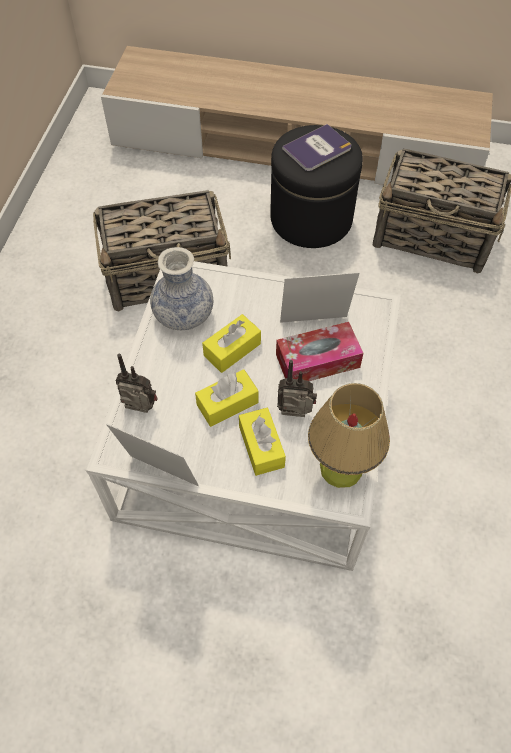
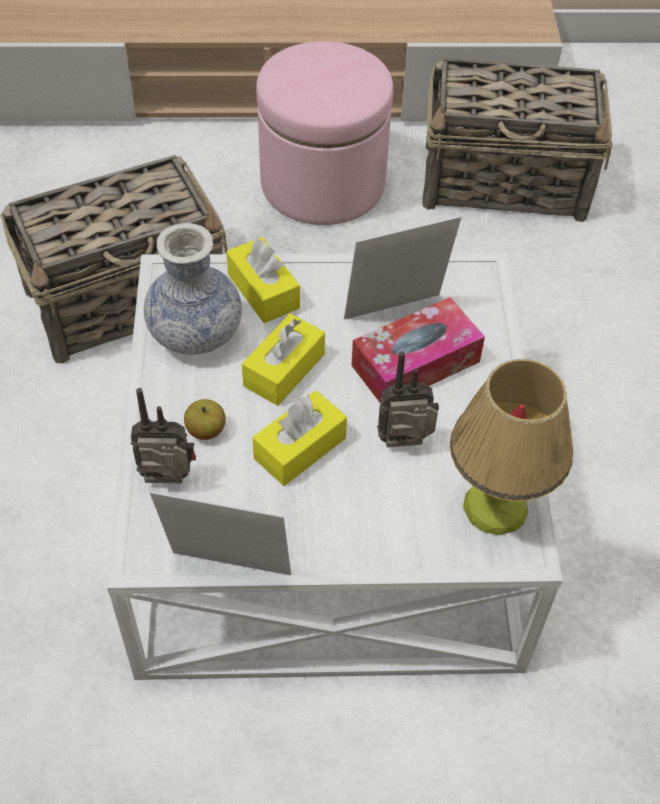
camera: 15 degrees left, 5 degrees down
(172, 380) = (206, 430): none -> apple
(261, 446) = (369, 500): yellow tissue box -> yellow tissue box (263, 291)
(311, 218) = (323, 183): black ottoman -> pink ottoman
(317, 149) = (324, 73): book -> none

